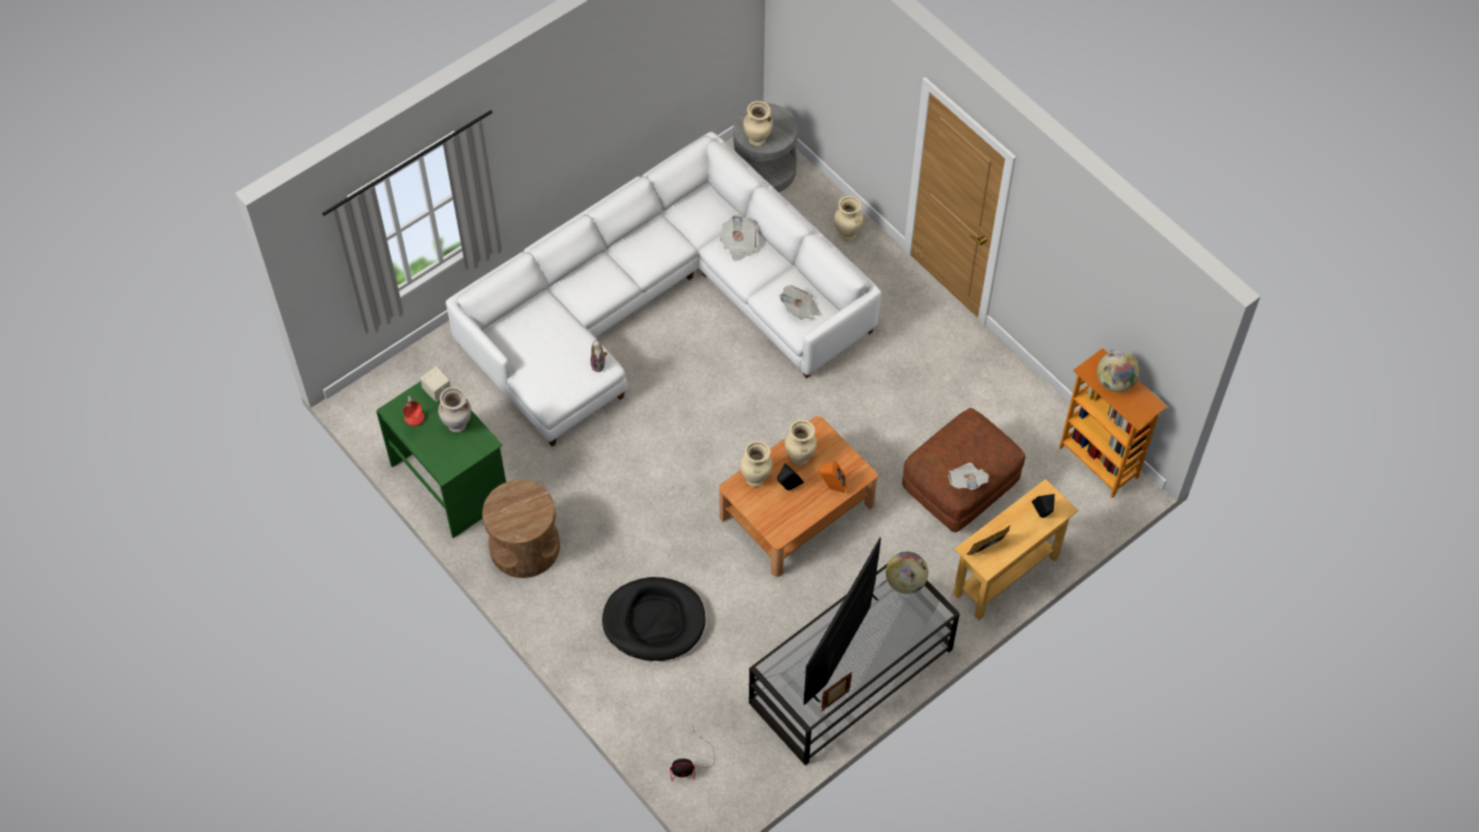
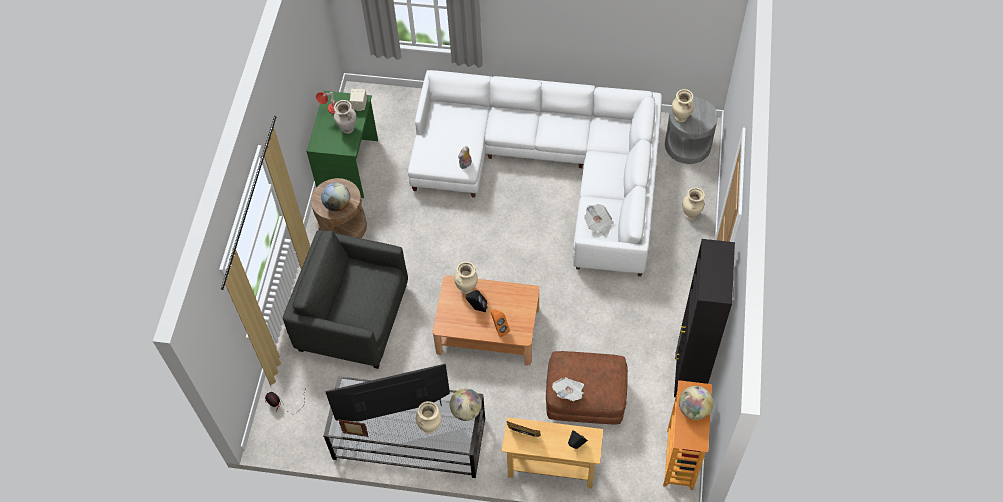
camera: 50 degrees right, 0 degrees up
(529, 515) = (337, 205): none -> globe
(654, 621) = (354, 318): black dog bed -> grey armchair
(739, 245) = (608, 165): newspaper -> none
(800, 458) = (501, 299): beige vase -> beige vase (430, 428)
(1021, 385) = (688, 377): none -> black cabinet

